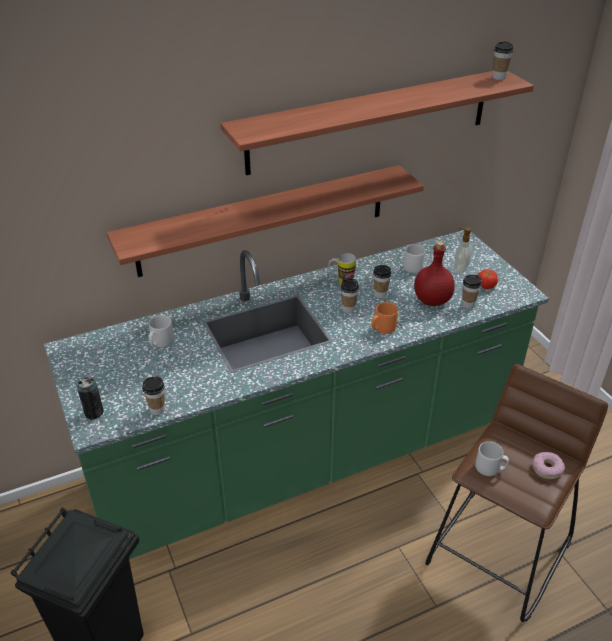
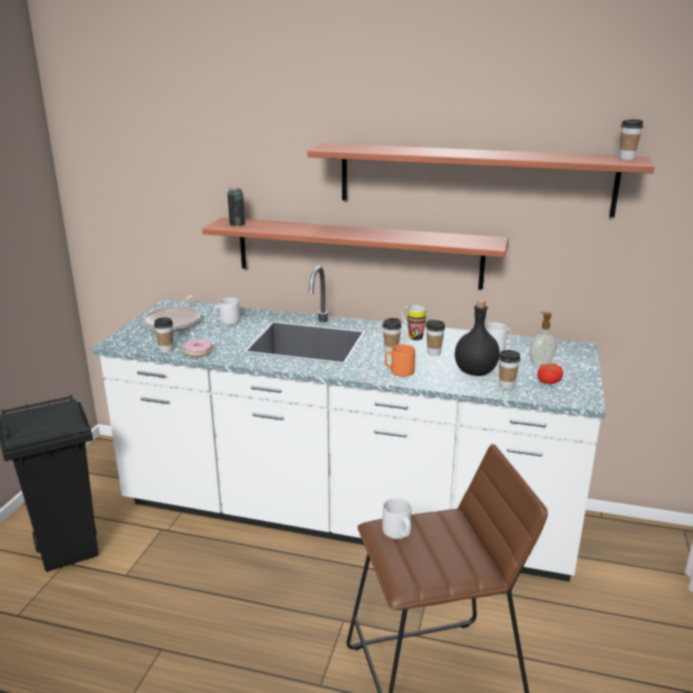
camera: 40 degrees right, 15 degrees down
(94, 412) = (131, 337): can -> can (237, 224)
(109, 370) = (174, 322): none -> frying pan
(306, 457) = (346, 515): green counter -> white counter
(432, 300) = (474, 372): red bottle -> black bottle
(547, 469) = (455, 563): donut -> donut (198, 352)

